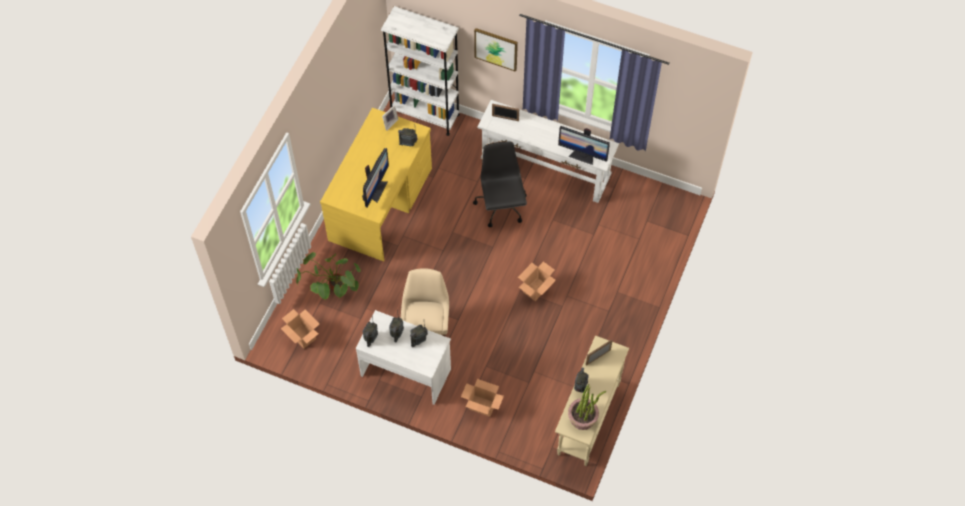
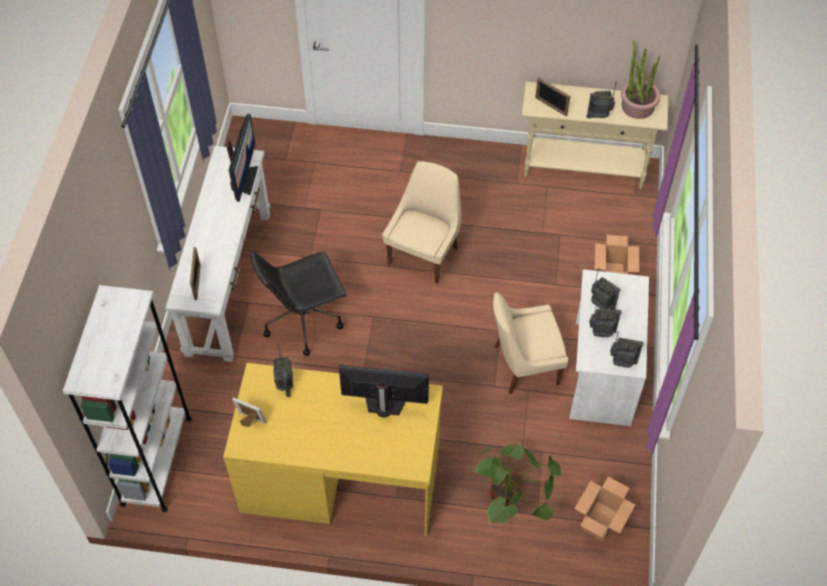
camera: 105 degrees left, 5 degrees down
(496, 48) = (121, 245): picture -> none
(536, 289) = (424, 254): cardboard box -> beige chair

